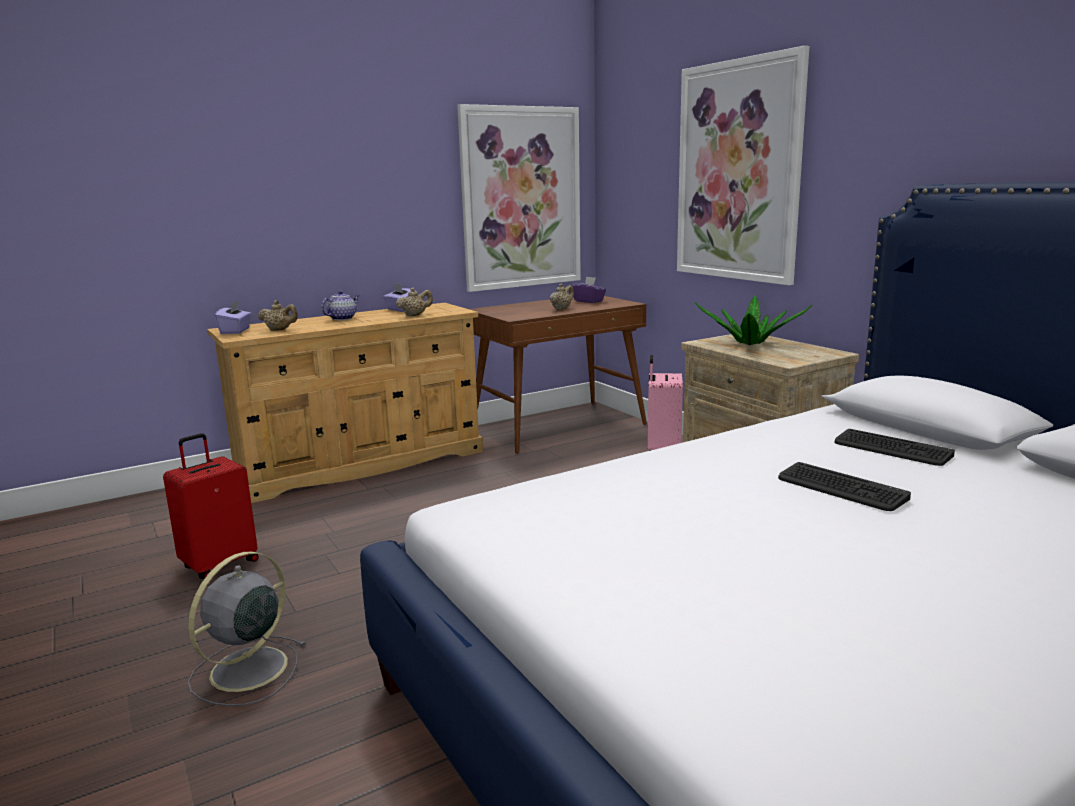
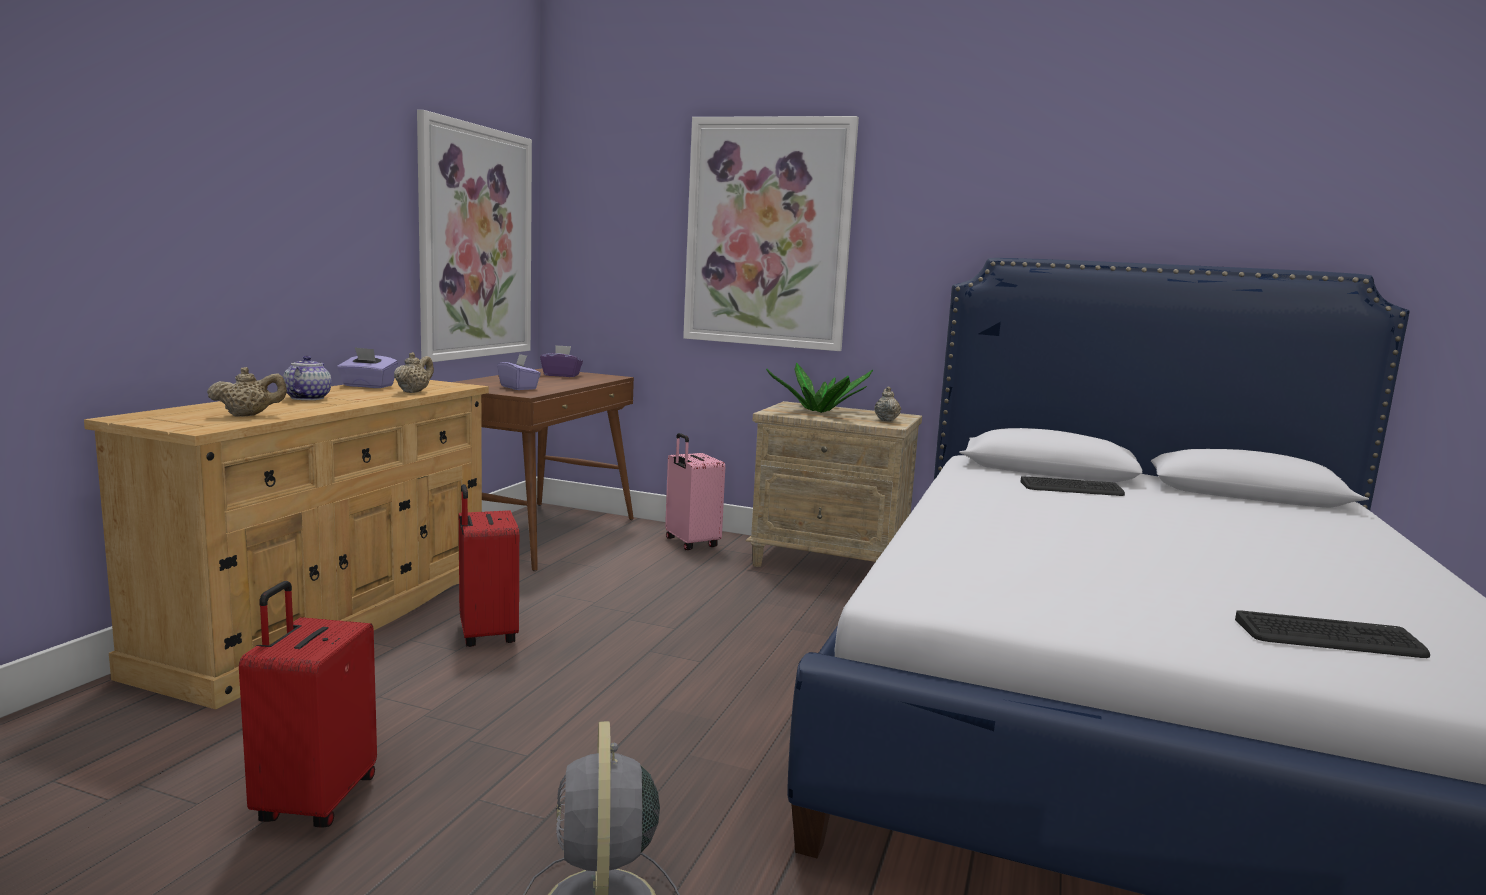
camera: 40 degrees left, 5 degrees down
(235, 331) = (164, 420): purple tissue box -> purple tissue box (519, 388)
(425, 492) = (485, 634): none -> red suitcase
(561, 309) = (554, 383): beige teapot -> beige teapot (886, 420)
(840, 488) = (1115, 520): keyboard -> keyboard (1329, 638)

